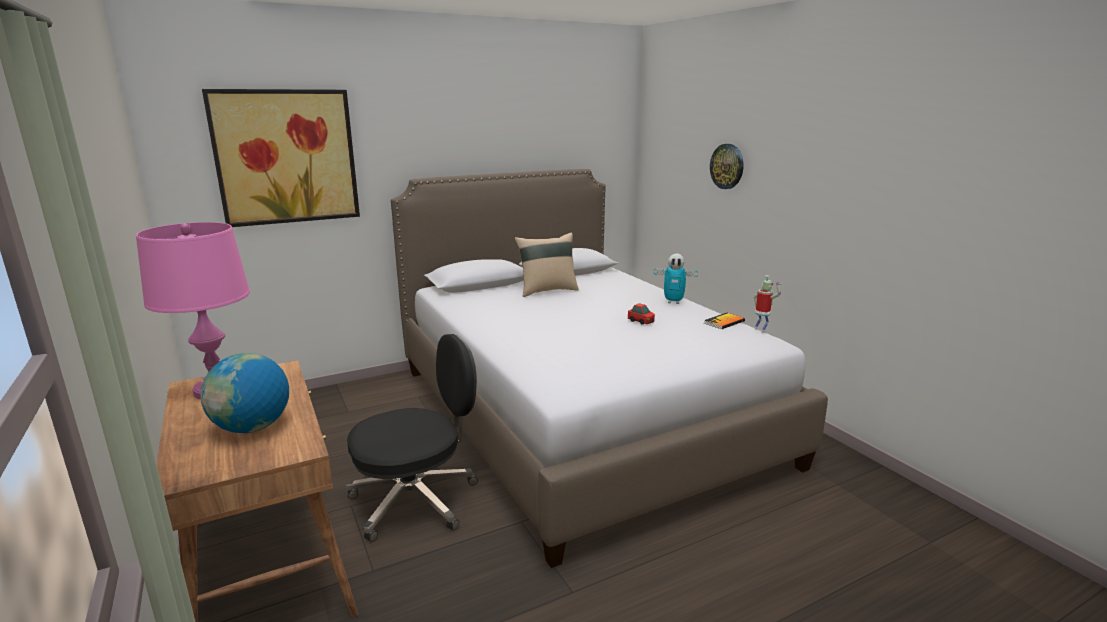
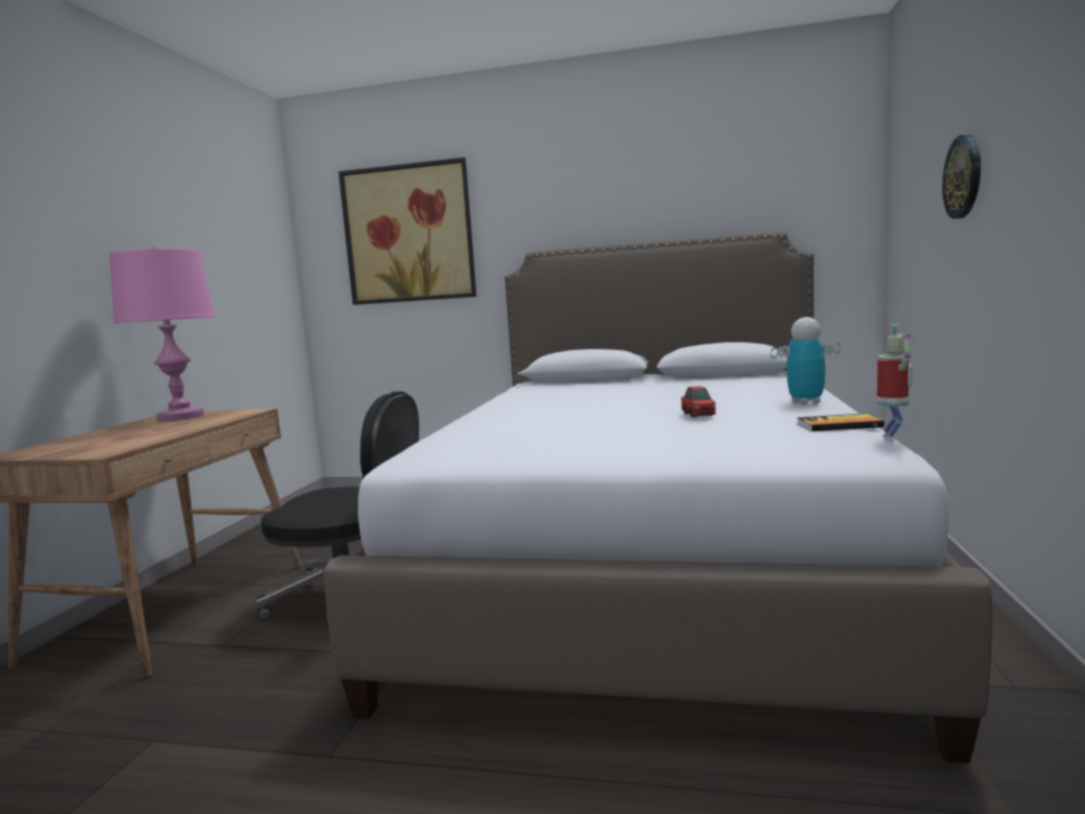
camera: 40 degrees right, 10 degrees down
(252, 427) = (125, 437): globe -> none
(547, 290) = (650, 386): beige pillow -> none
(673, 302) = (805, 402): toy robot -> toy robot turned 120 degrees clockwise

